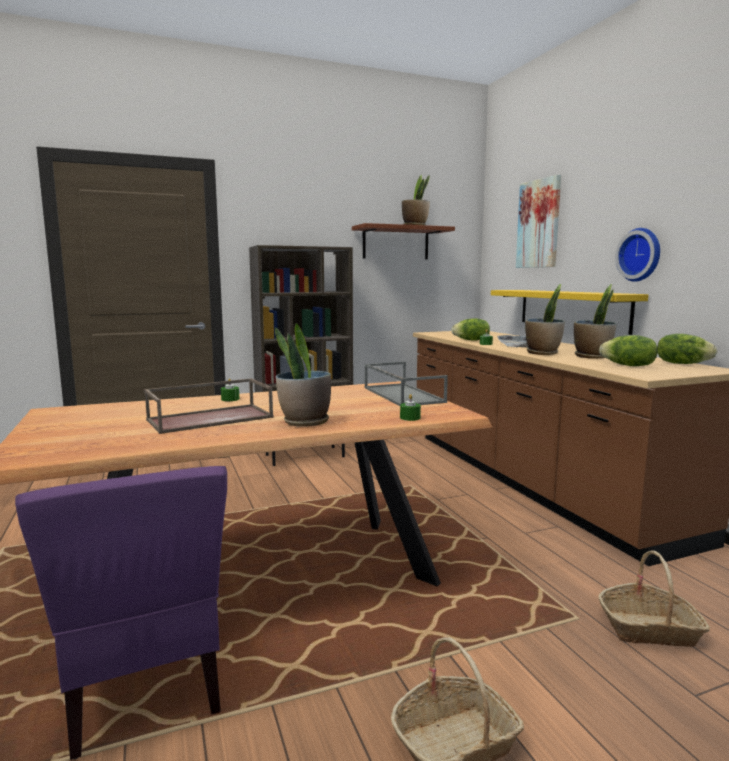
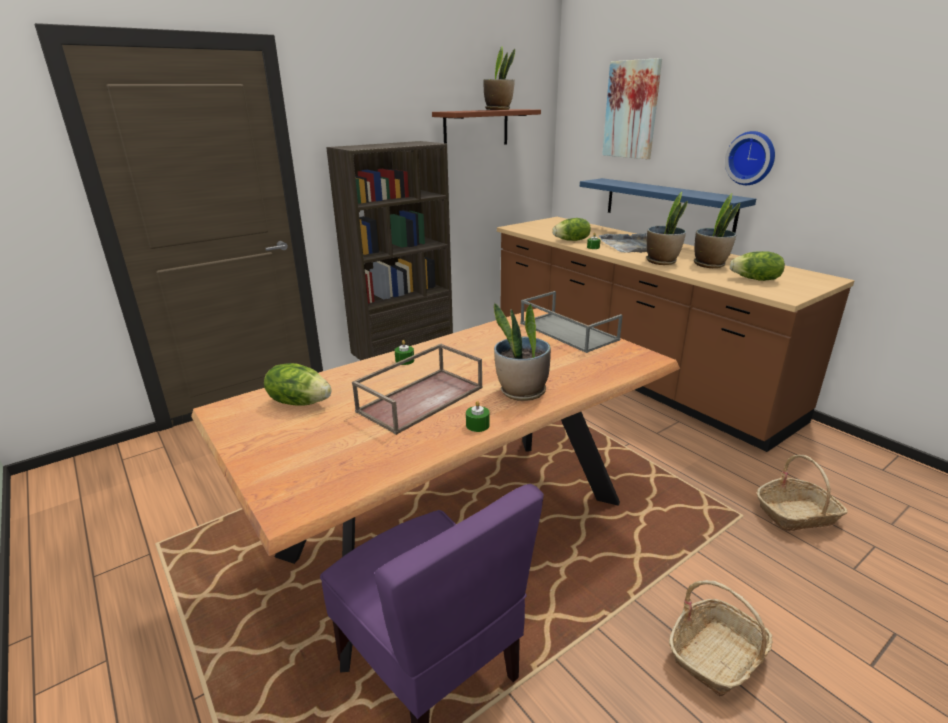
camera: 15 degrees left, 15 degrees up
(410, 418) = (611, 370): green candle -> green candle (477, 425)
(572, 309) = (668, 205): yellow shelf -> blue shelf
(682, 364) = (793, 271): lettuce -> lettuce (299, 402)

